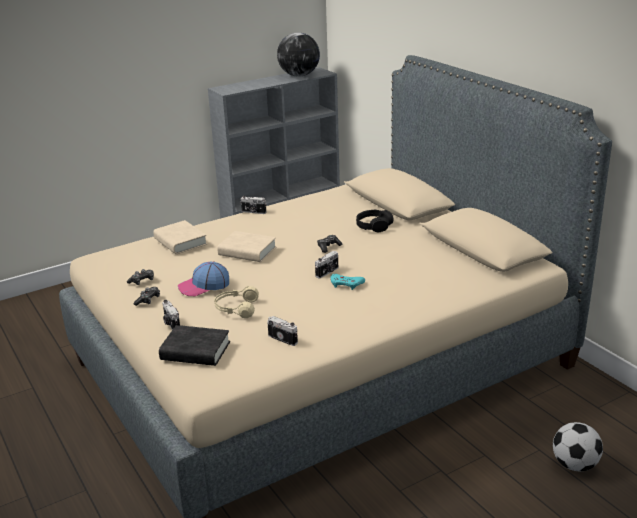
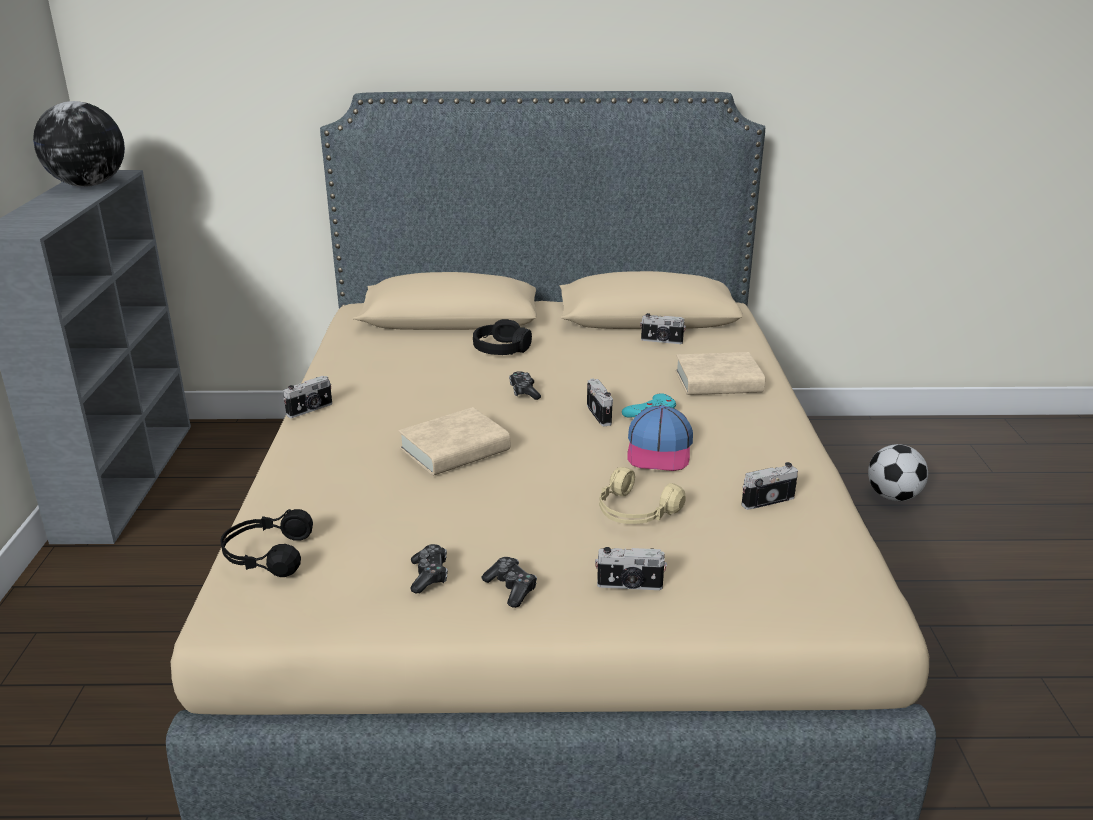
camera: 60 degrees left, 0 degrees up
(130, 248) = (266, 555): none -> black headphones
(180, 242) = (327, 497): beige book -> beige book (718, 382)
(195, 351) = (746, 585): black book -> none
(204, 286) = (526, 518): cap -> cap (659, 450)
(448, 261) = (661, 341): none -> camera

